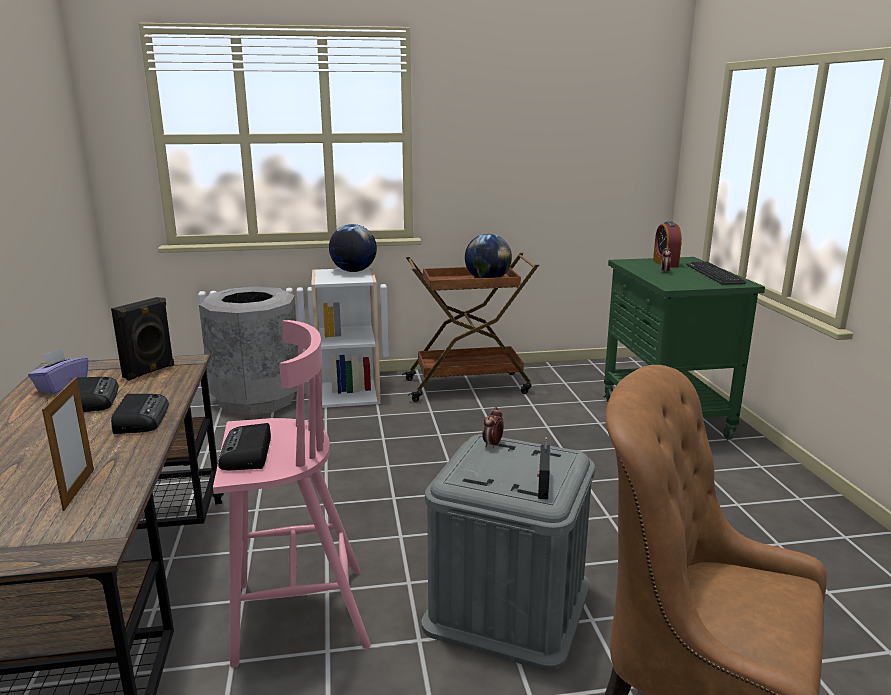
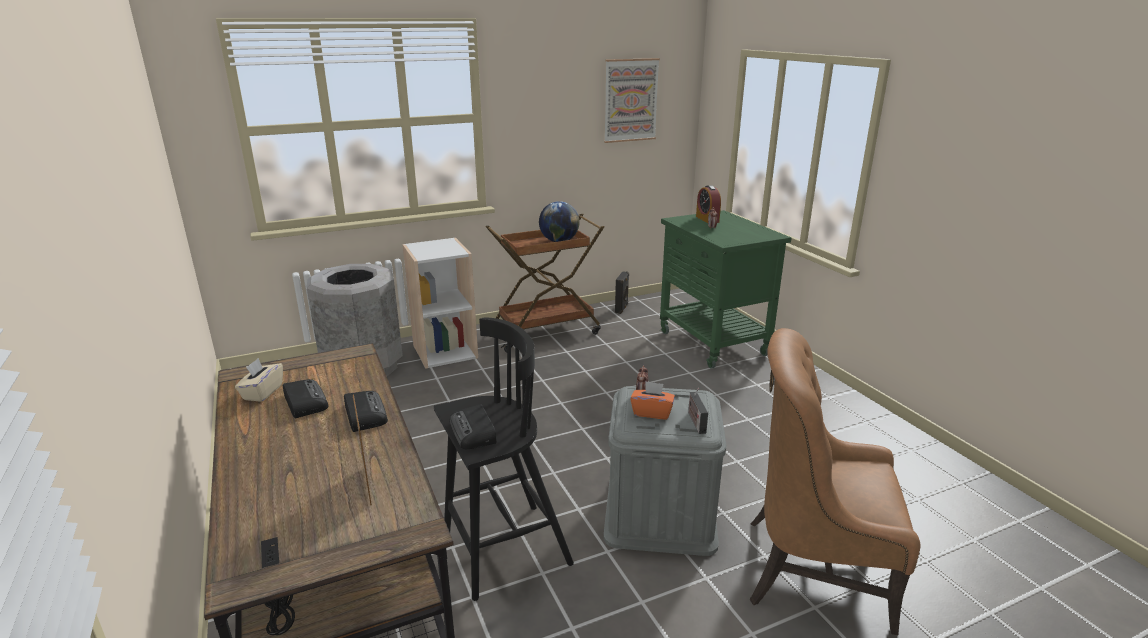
camera: 15 degrees left, 5 degrees up
(62, 386) = (262, 392): purple tissue box -> beige tissue box
(150, 371) = (332, 367): black speaker -> black speaker (622, 308)
(294, 615) = (502, 551): pink stool -> black stool
(354, 271) = (442, 243): globe -> none
(492, 466) = (652, 412): none -> orange tissue box
(591, 126) = (630, 100): none -> picture
(714, 274) = (749, 228): keyboard -> none

